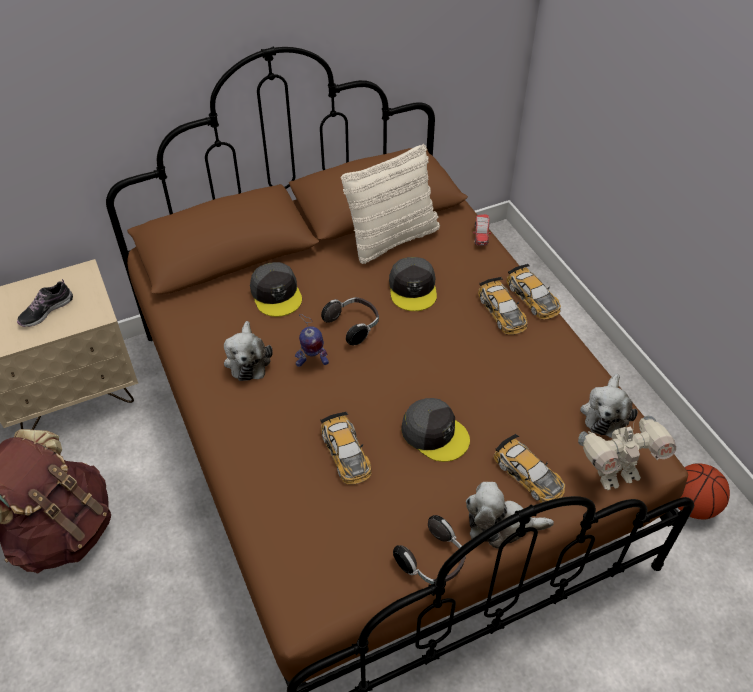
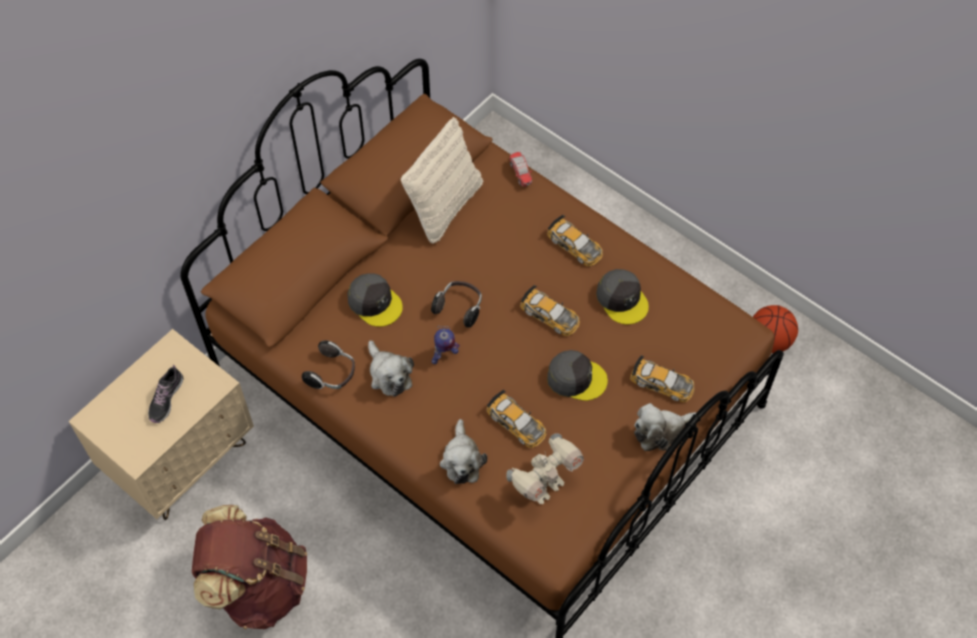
camera: 25 degrees left, 10 degrees up
(413, 288) = (490, 251): grey cap -> grey cap (622, 299)
(432, 561) = (625, 479): headphones -> headphones (332, 374)
(533, 297) = (594, 221): toy car -> toy car (550, 315)
(605, 413) = (696, 307): plush toy -> plush toy (462, 460)
(615, 474) = (723, 356): toy robot -> toy robot (544, 486)

